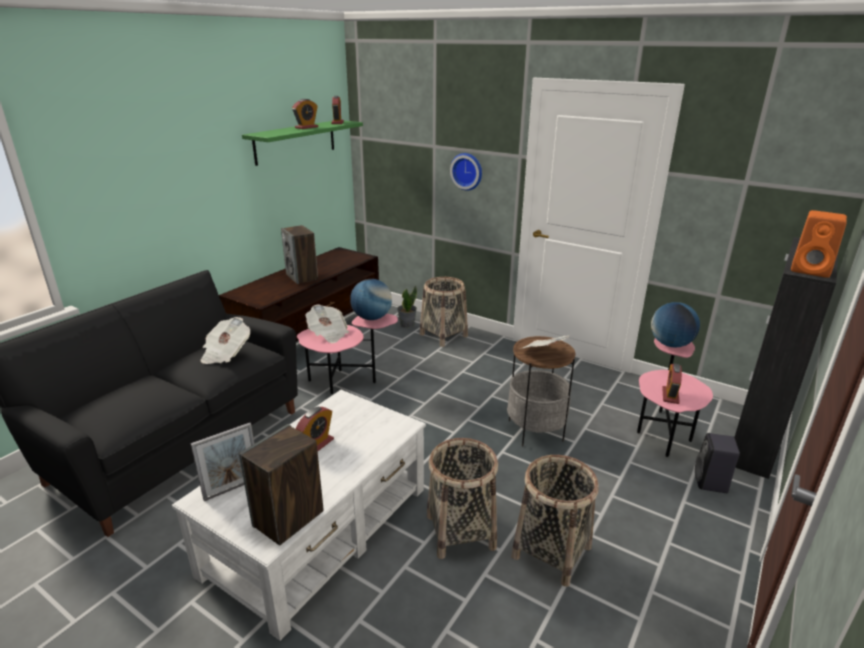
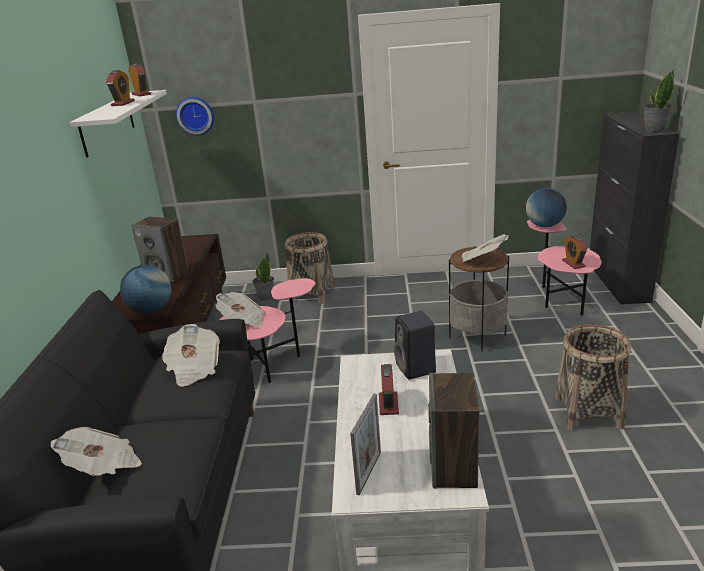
camera: 30 degrees left, 0 degrees up
(96, 395) = (104, 466): none -> newspaper
(295, 141) = (107, 123): green shelf -> white shelf
(372, 318) = (288, 287): globe -> globe (151, 310)
(460, 531) = (514, 432): basket -> none
(467, 171) = (299, 120): wall clock -> wall clock (196, 115)
(711, 483) = (625, 320): black speaker -> black speaker (416, 369)
(812, 270) = (654, 130): orange speaker -> potted plant

